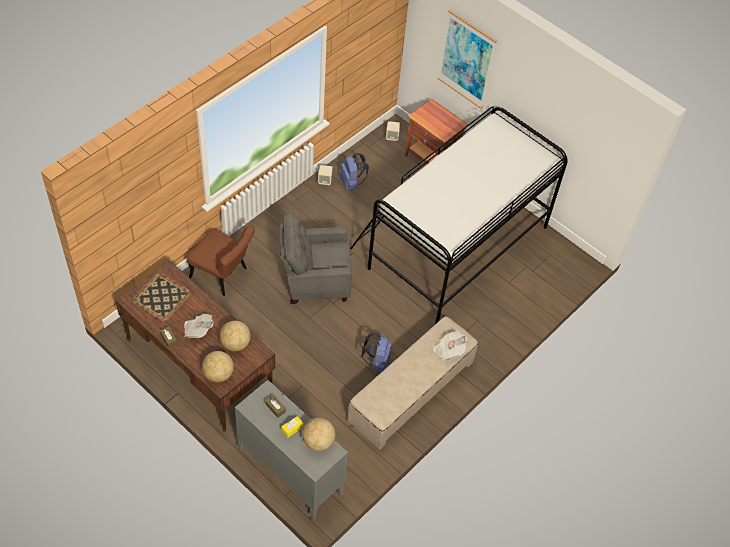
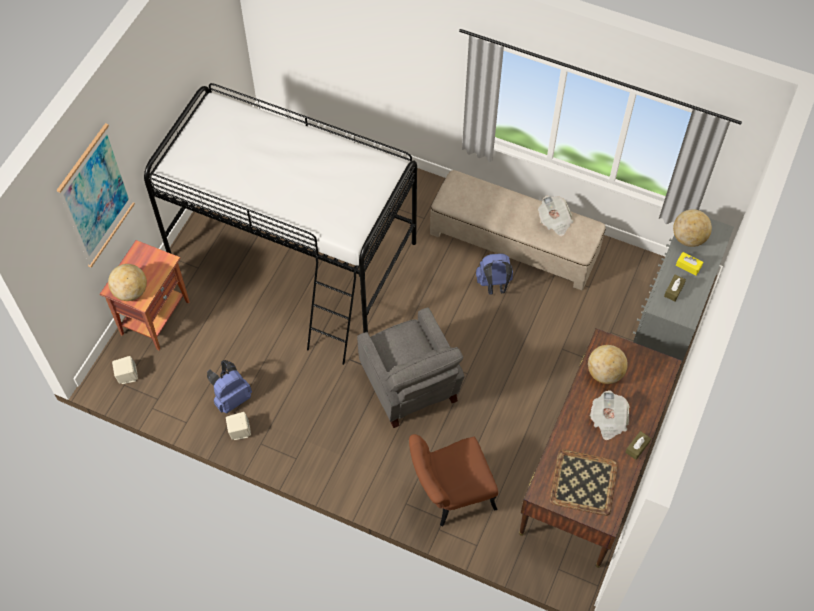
camera: 105 degrees left, 5 degrees up
(218, 374) = (653, 374): globe -> globe (131, 292)
(223, 275) = (450, 495): brown chair -> brown chair turned 120 degrees counterclockwise
(449, 350) = (478, 190): newspaper -> newspaper (554, 221)

